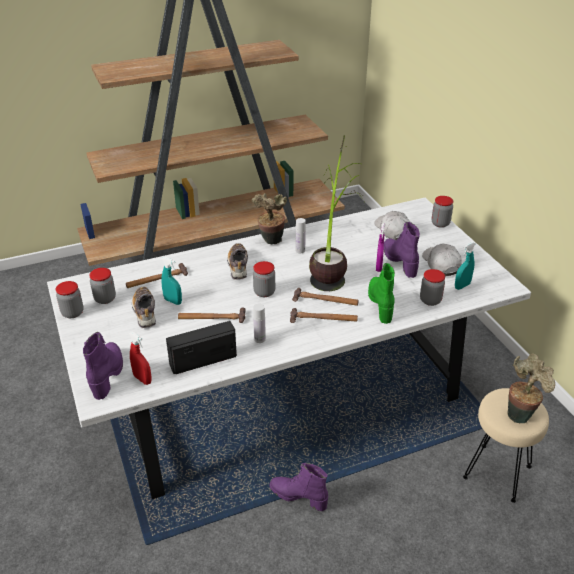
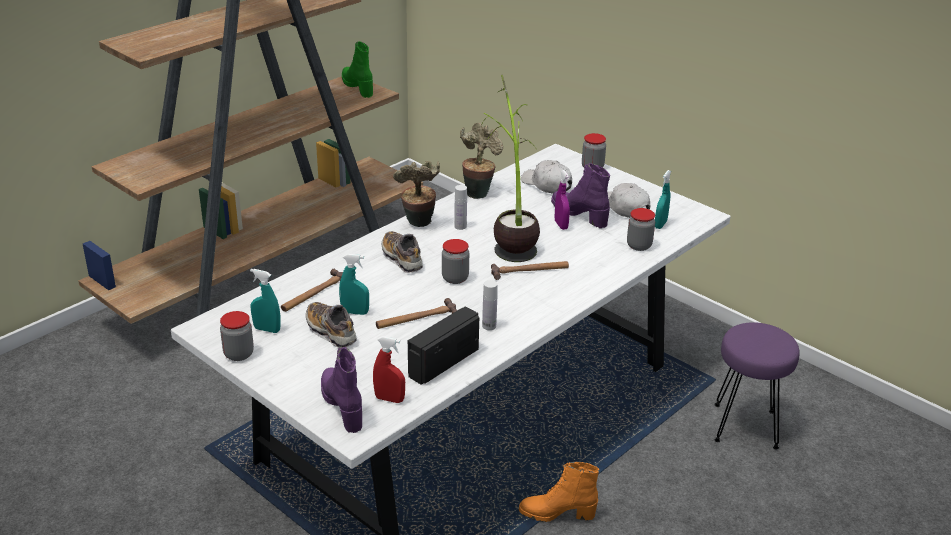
camera: 25 degrees left, 5 degrees down
(105, 299) = (267, 329): jar -> turquoise spray bottle
(298, 496) = (557, 513): purple boot -> orange boot
(323, 319) = (542, 289): hammer -> none
(381, 304) = (592, 261): green boot -> green boot (358, 87)
(497, 473) = (745, 427): beige stool -> purple stool
(520, 414) = (769, 343): potted plant -> potted plant (478, 192)

